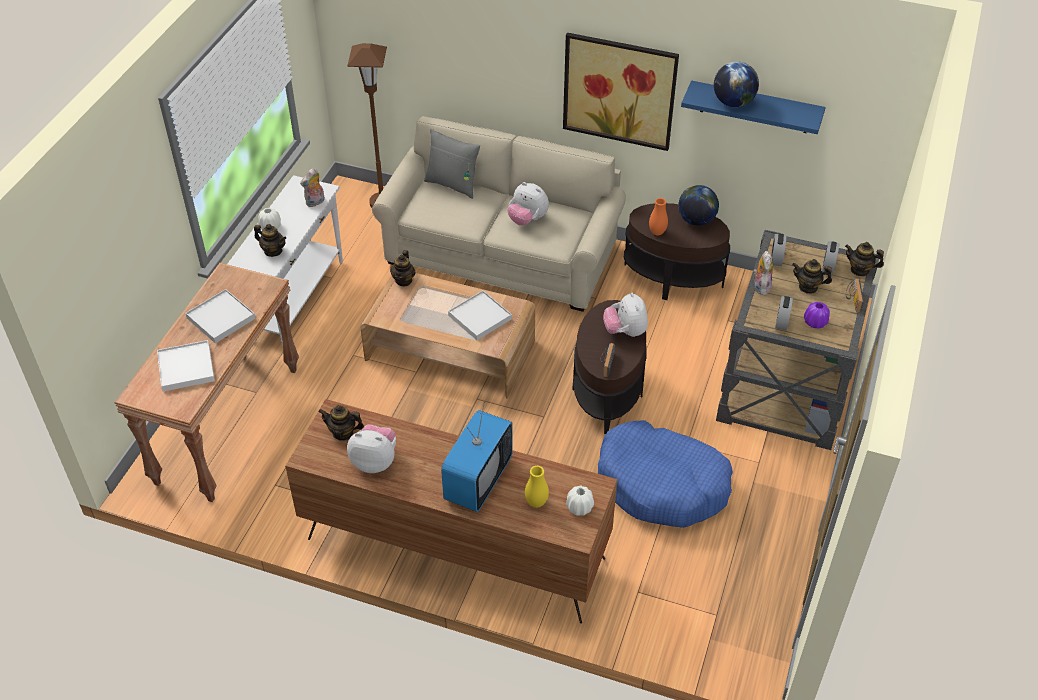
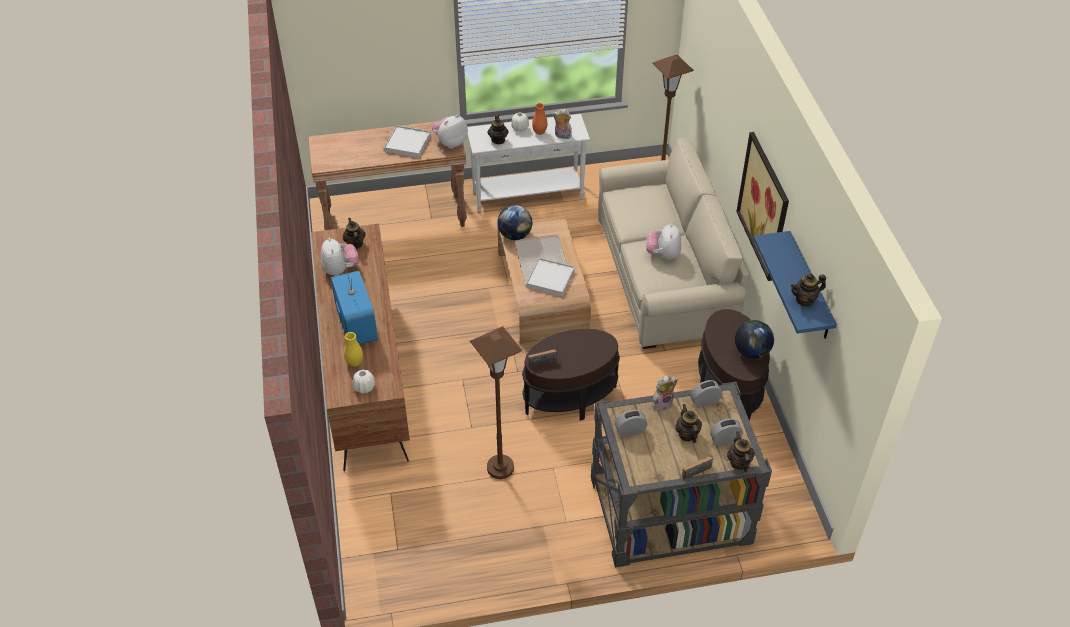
camera: 60 degrees right, 0 degrees up
(186, 368) = (355, 150): white tray -> none
(404, 280) = (555, 224): teapot -> teapot (805, 300)
(452, 185) = (664, 199): grey pillow -> none
(478, 480) = (356, 325): television -> television turned 105 degrees counterclockwise
(625, 331) = (585, 358): plush toy -> plush toy (450, 143)
(657, 232) = (714, 333): orange vase -> orange vase (539, 132)
(661, 484) = (500, 467): blue dog bed -> brown floor lamp
(733, 102) = (783, 265): globe -> globe (515, 235)
(815, 322) = (647, 453): purple vase -> none

